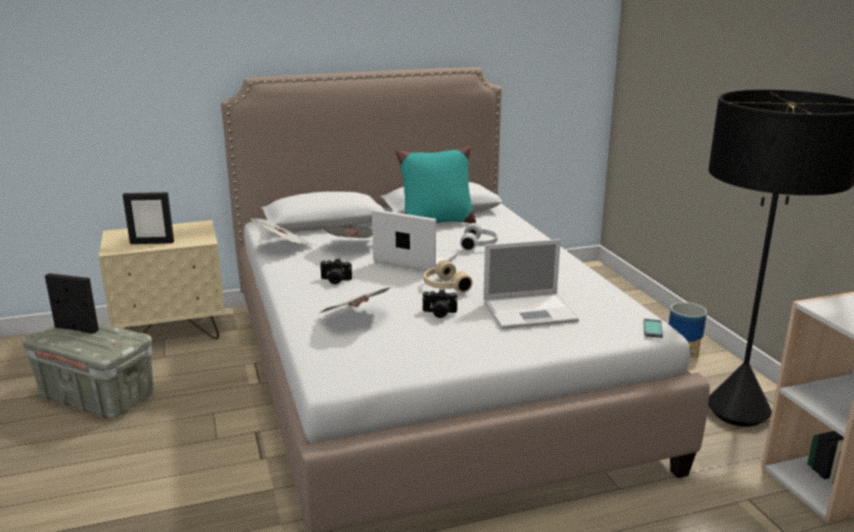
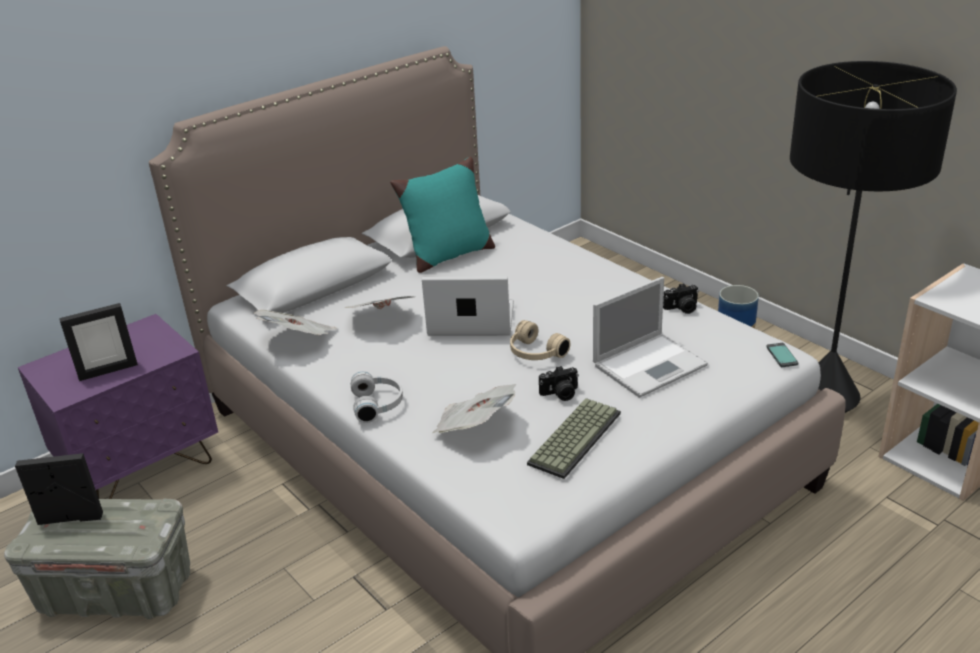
camera: 20 degrees left, 10 degrees up
(172, 332) = (142, 470): beige nightstand -> purple nightstand
(335, 280) = (405, 376): camera -> camera (682, 308)
(422, 340) = (574, 437): none -> keyboard
(479, 245) = (524, 280): white headphones -> white headphones (378, 404)

